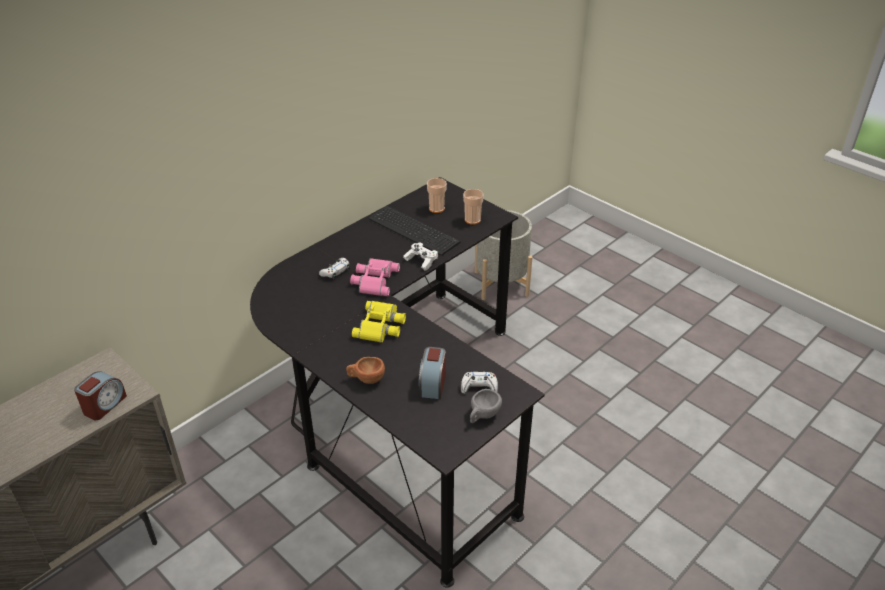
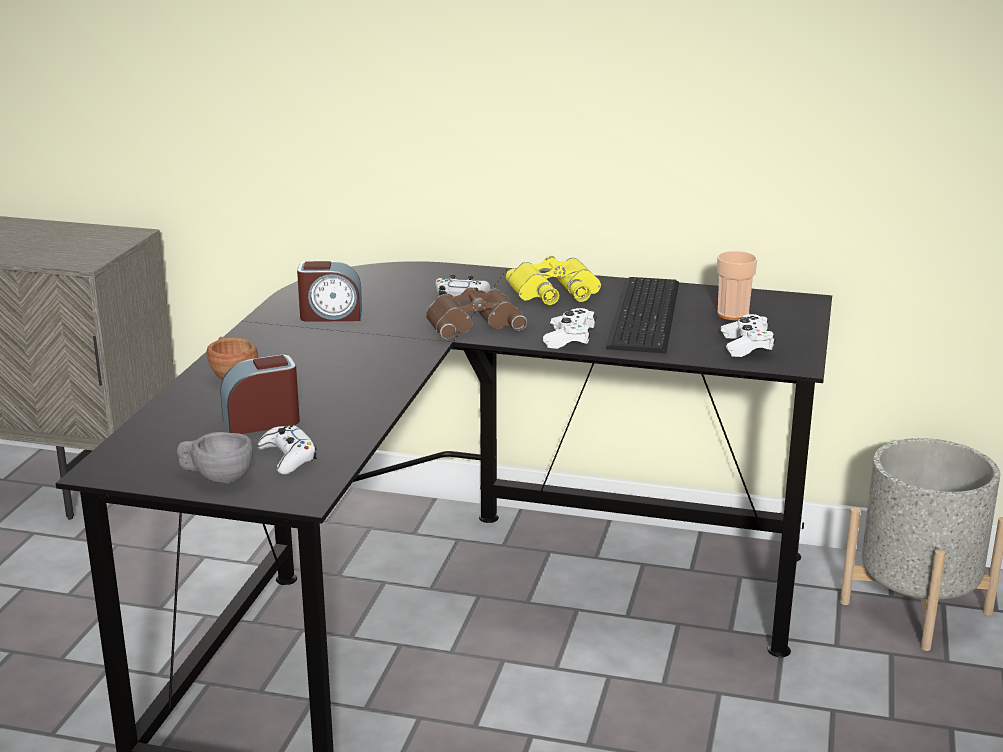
camera: 60 degrees right, 15 degrees down
(104, 405) = (51, 255): alarm clock -> alarm clock (331, 315)
(374, 280) = (473, 322): pink binoculars -> brown binoculars
(381, 326) = (366, 354): yellow binoculars -> yellow binoculars (555, 292)
(472, 220) = (746, 346): cup -> white game controller

